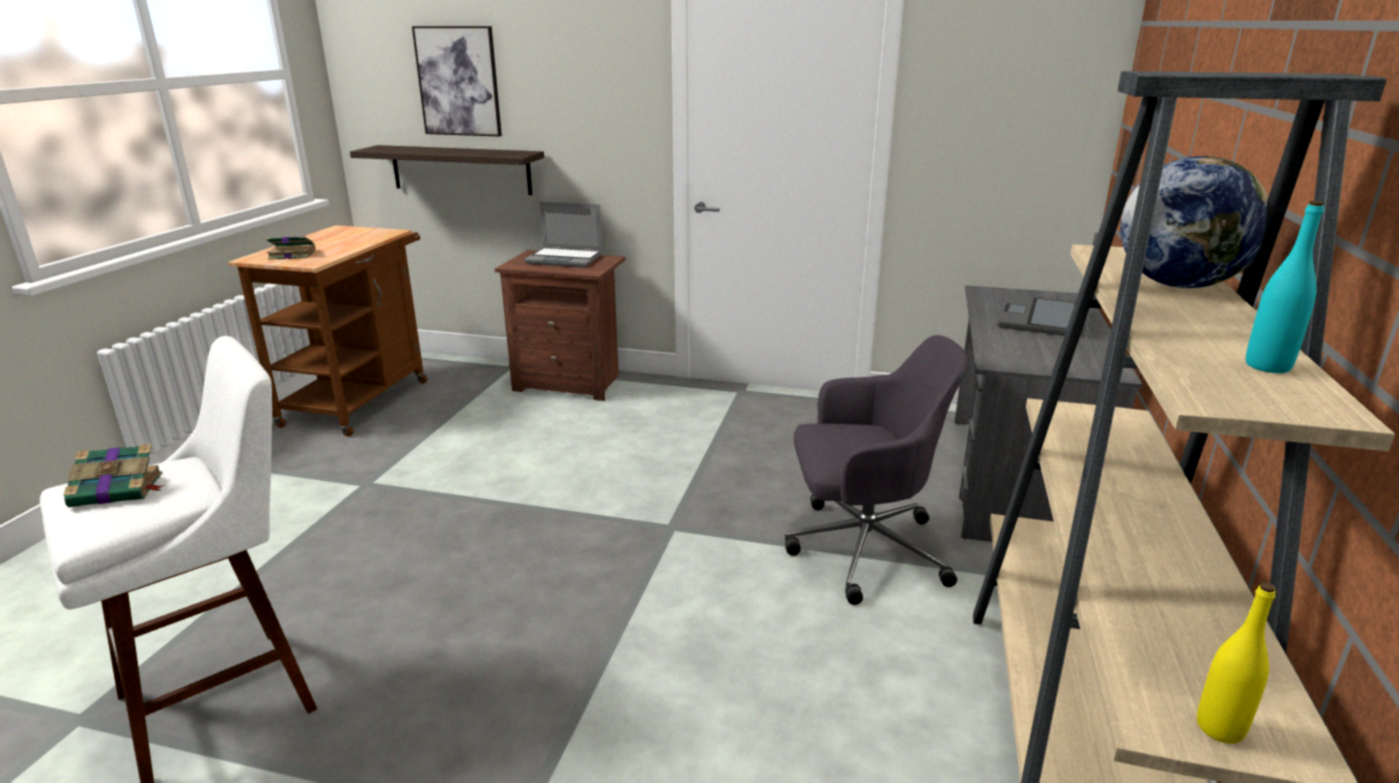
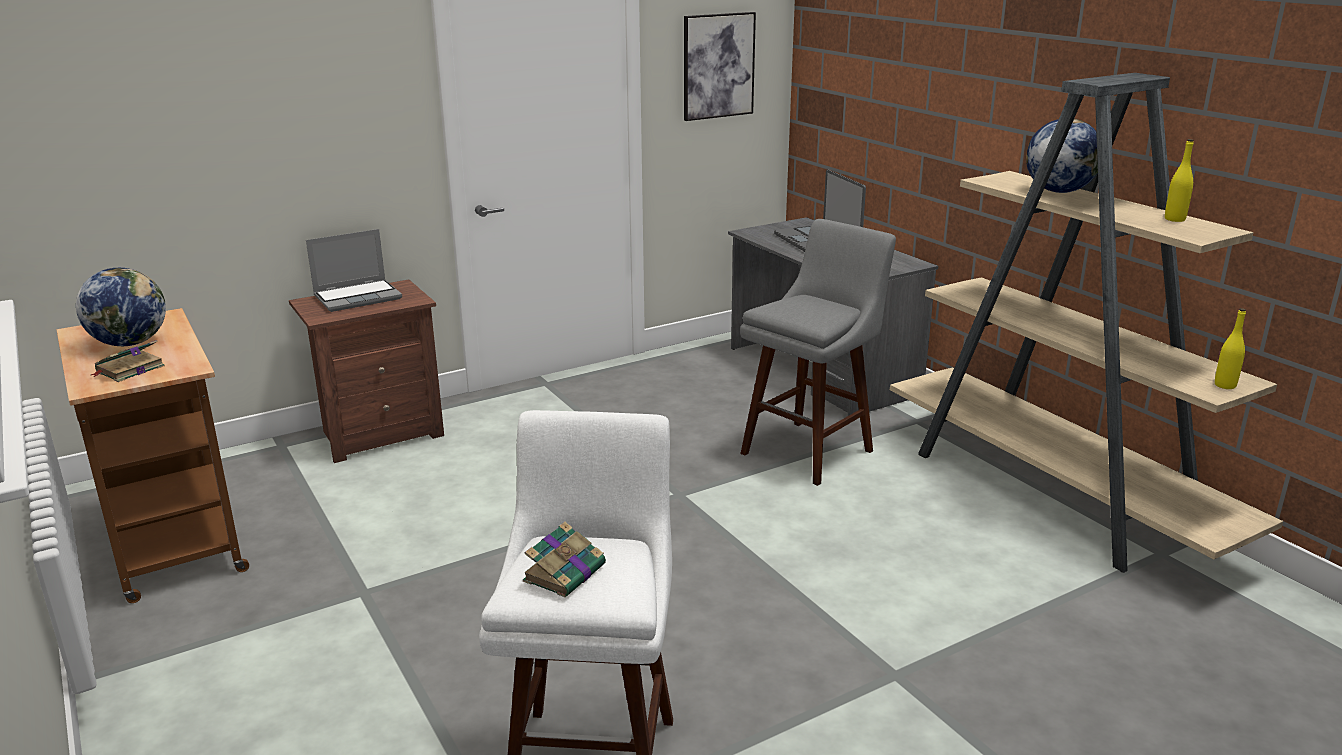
camera: 45 degrees left, 0 degrees up
(334, 241) = (130, 343): none -> globe
(458, 81) = (172, 115): picture -> picture (718, 66)
(461, 170) = (182, 223): shelf -> none
(861, 549) = (811, 450): grey office chair -> grey stool
(1267, 366) = (1174, 219): turquoise bottle -> yellow bottle

